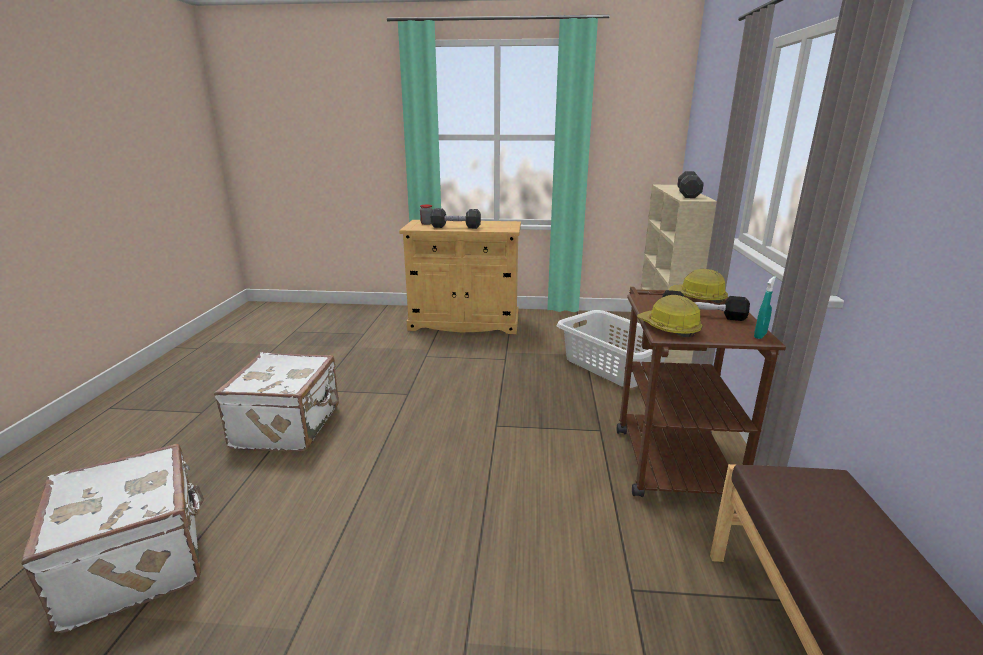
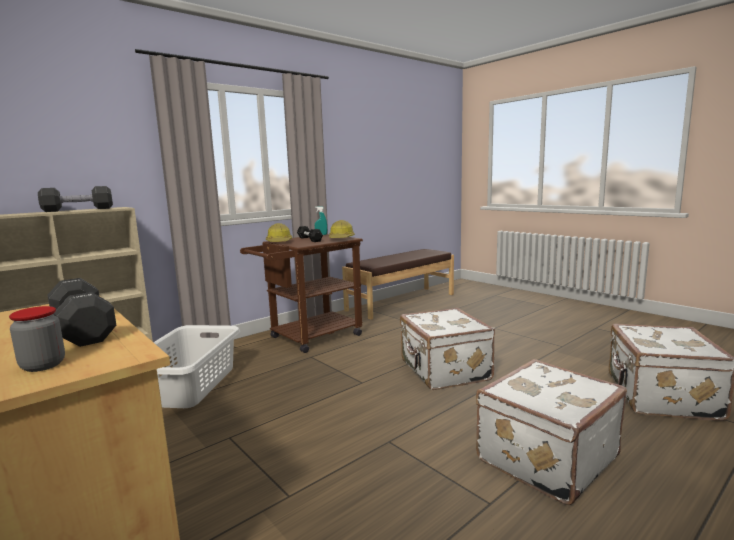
camera: 135 degrees left, 10 degrees down
(436, 479) = (443, 371): none -> white suitcase

